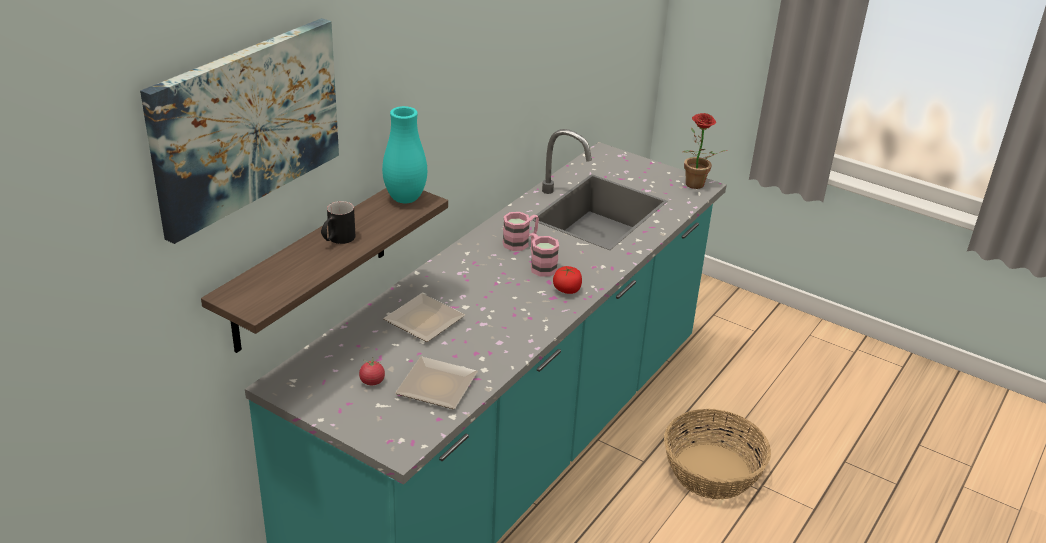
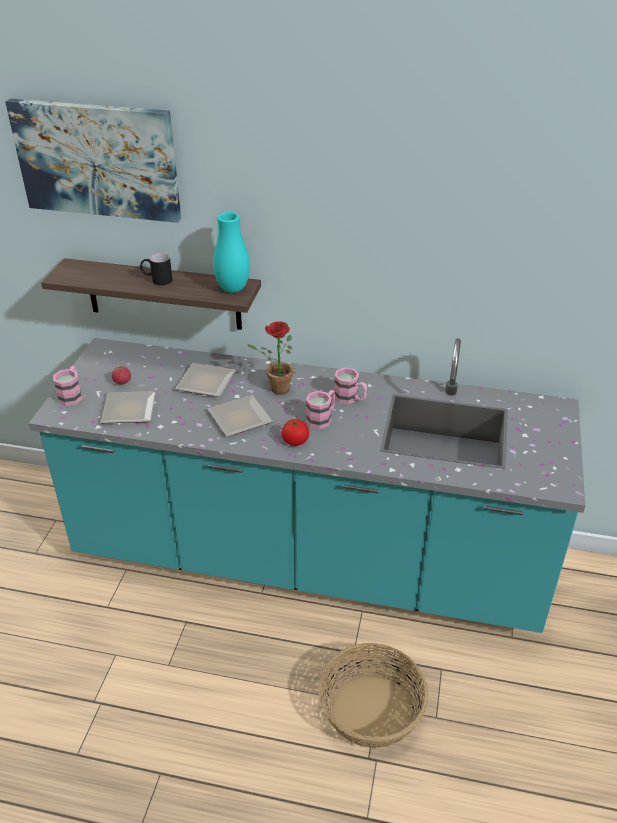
camera: 70 degrees right, 5 degrees up
(368, 427) = (72, 395): none -> pink mug
(506, 315) = (238, 418): none -> plate
(694, 186) = (554, 482): potted plant -> potted plant (276, 389)

